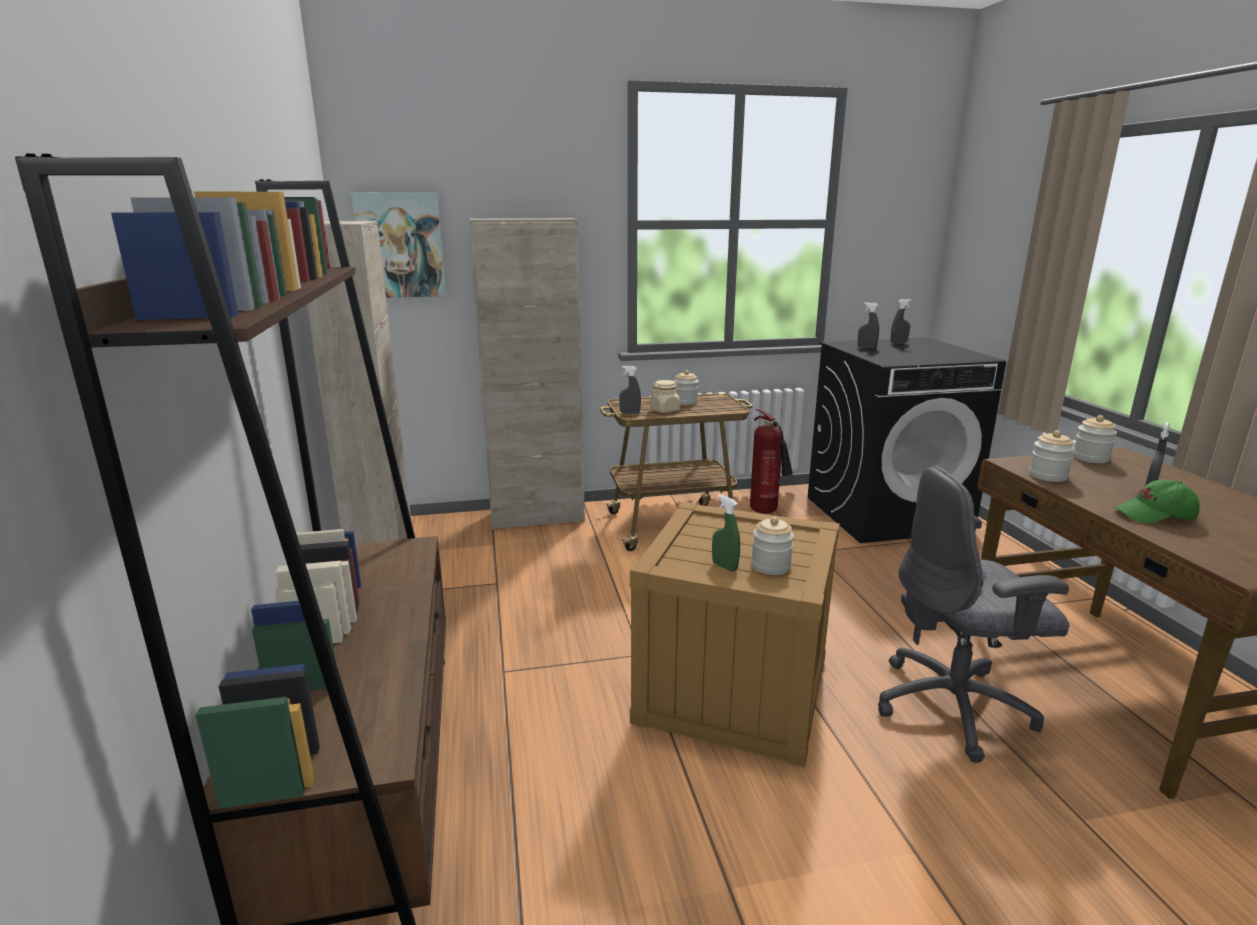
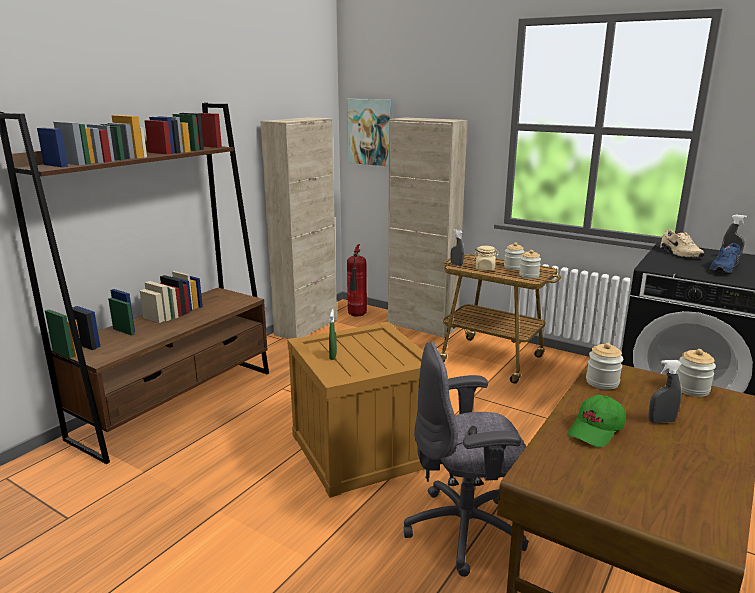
camera: 45 degrees right, 0 degrees up
(766, 512) = (577, 377): fire extinguisher -> fire extinguisher (357, 316)
(770, 566) = (353, 365): jar -> jar (529, 275)
(866, 348) = (679, 254): grey spray bottle -> beige shoe
(925, 352) = (723, 268): none -> blue shoe
(955, 707) = (466, 530): grey office chair -> grey office chair turned 45 degrees counterclockwise
(1155, 515) = (596, 431): green cap -> green cap turned 90 degrees counterclockwise

